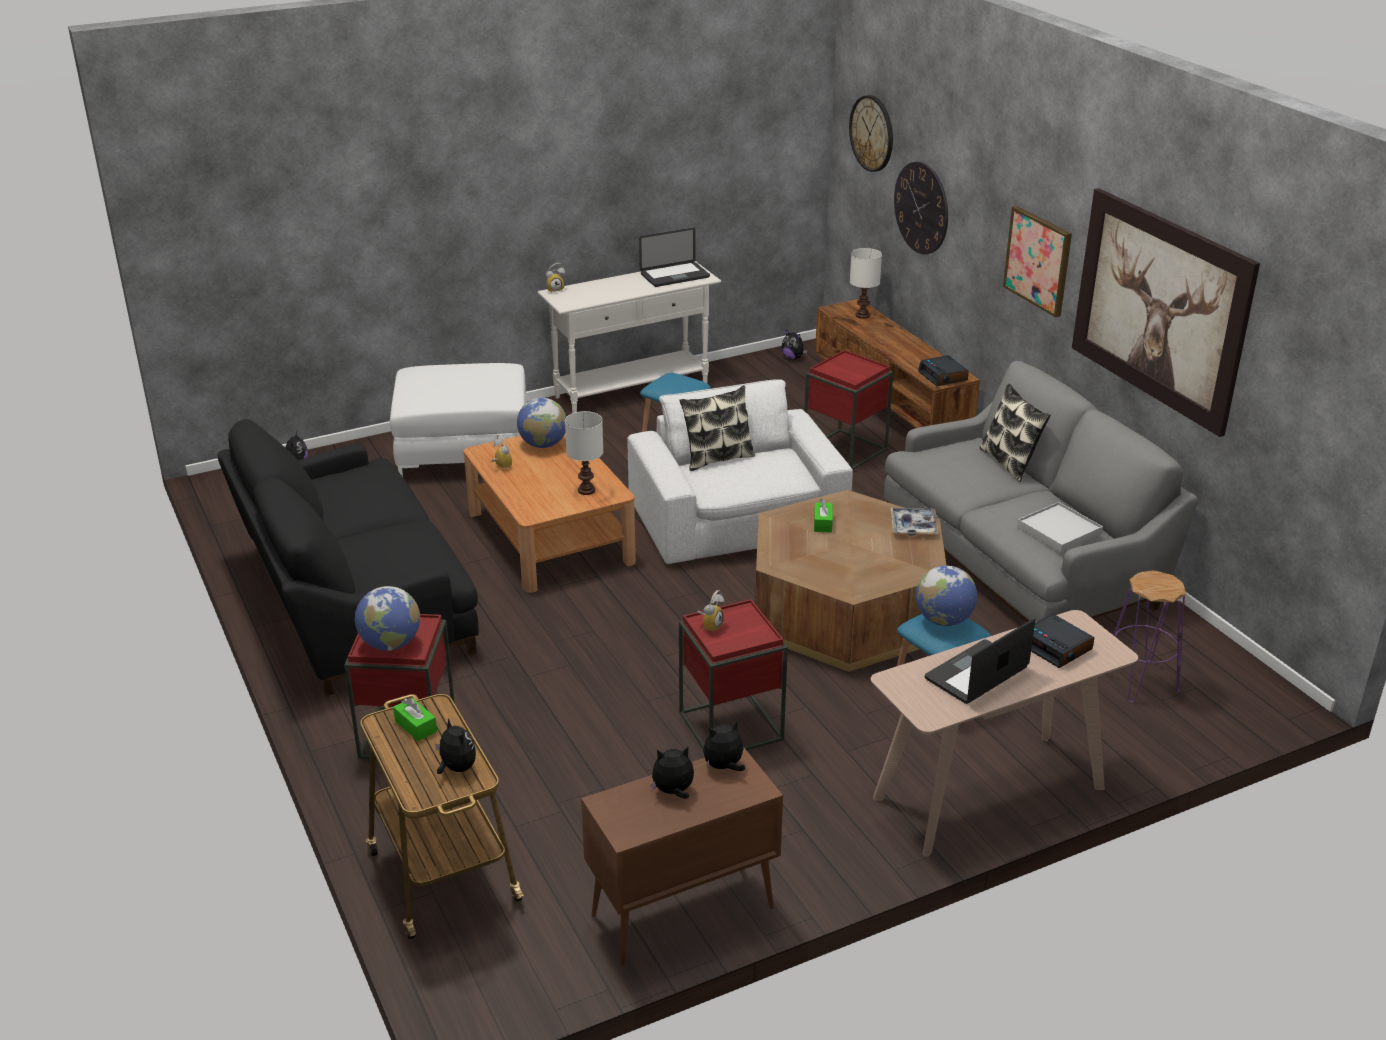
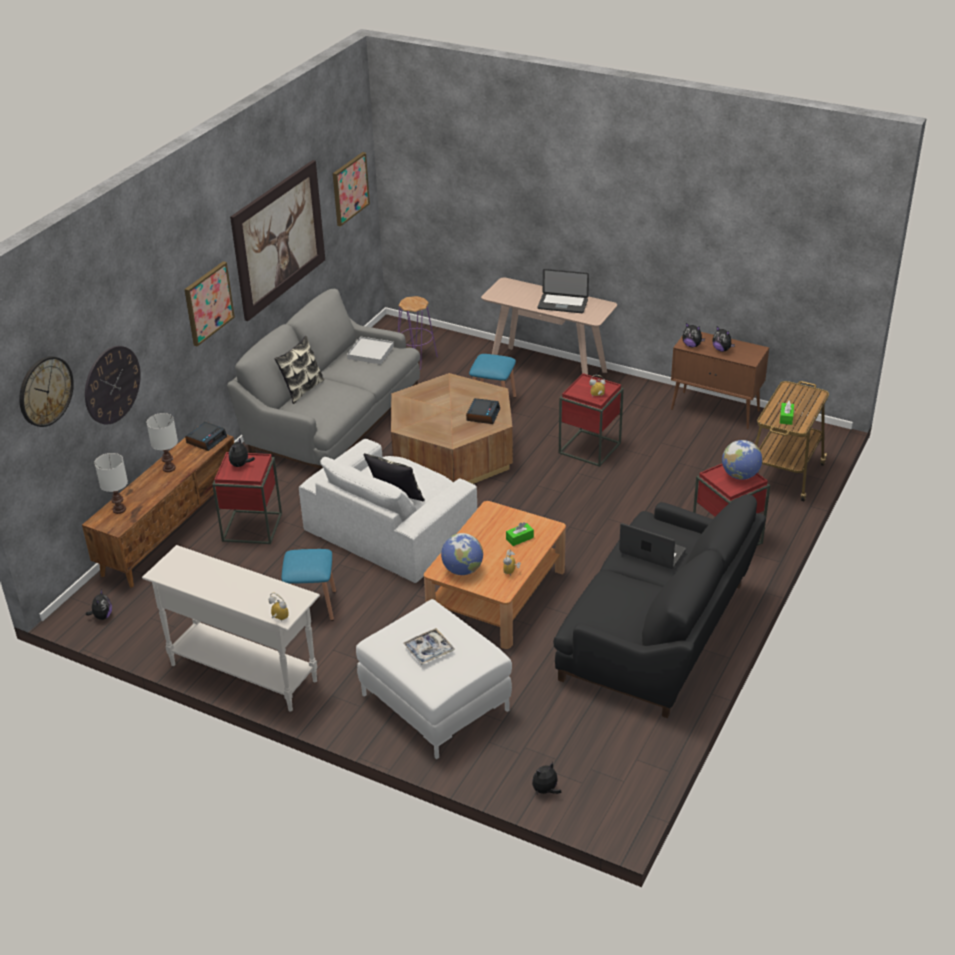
camera: 125 degrees left, 5 degrees up
(456, 768) = (791, 394): plush toy -> plush toy (241, 465)
(586, 490) = (498, 522): white table lamp -> white table lamp (168, 468)
(674, 276) = (189, 570): laptop -> laptop (652, 551)
(823, 523) = (439, 424): green tissue box -> green tissue box (519, 538)
(913, 526) = (409, 397): tray -> tray (429, 650)
(943, 620) = (490, 362): globe -> none
(1056, 647) = (518, 294): alarm clock -> alarm clock (483, 415)
(1322, 399) = (349, 188): none -> picture

